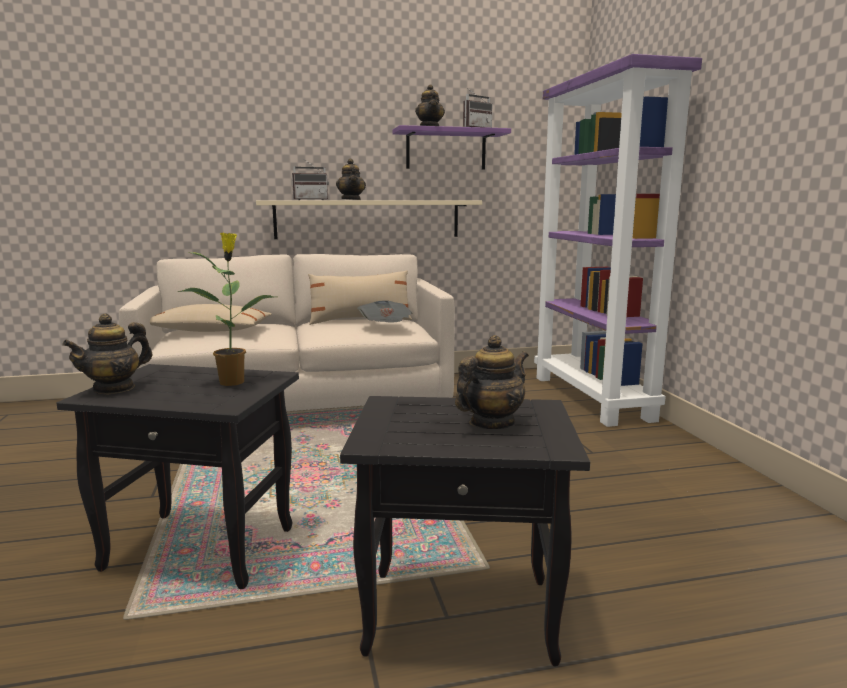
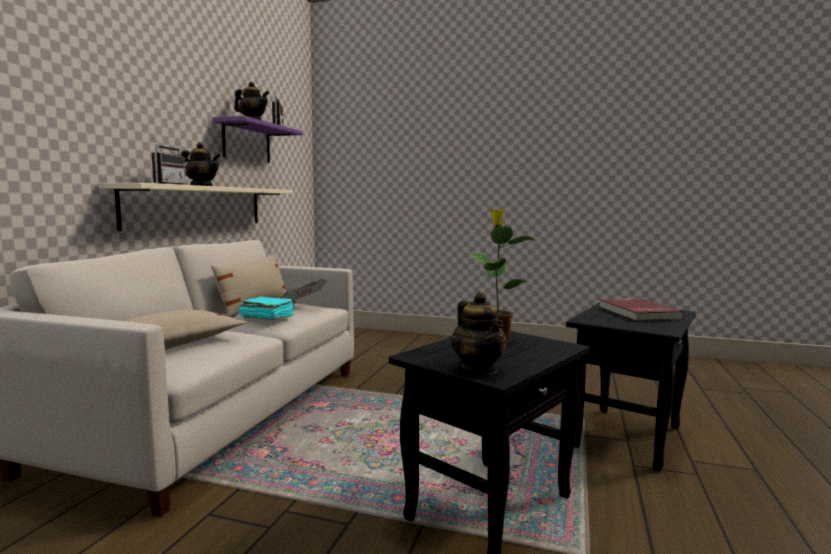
camera: 60 degrees left, 5 degrees down
(327, 328) = (267, 317): none -> turquoise book
(491, 423) = (637, 312): teapot -> red book
(592, 398) = (384, 336): purple bookcase -> none

